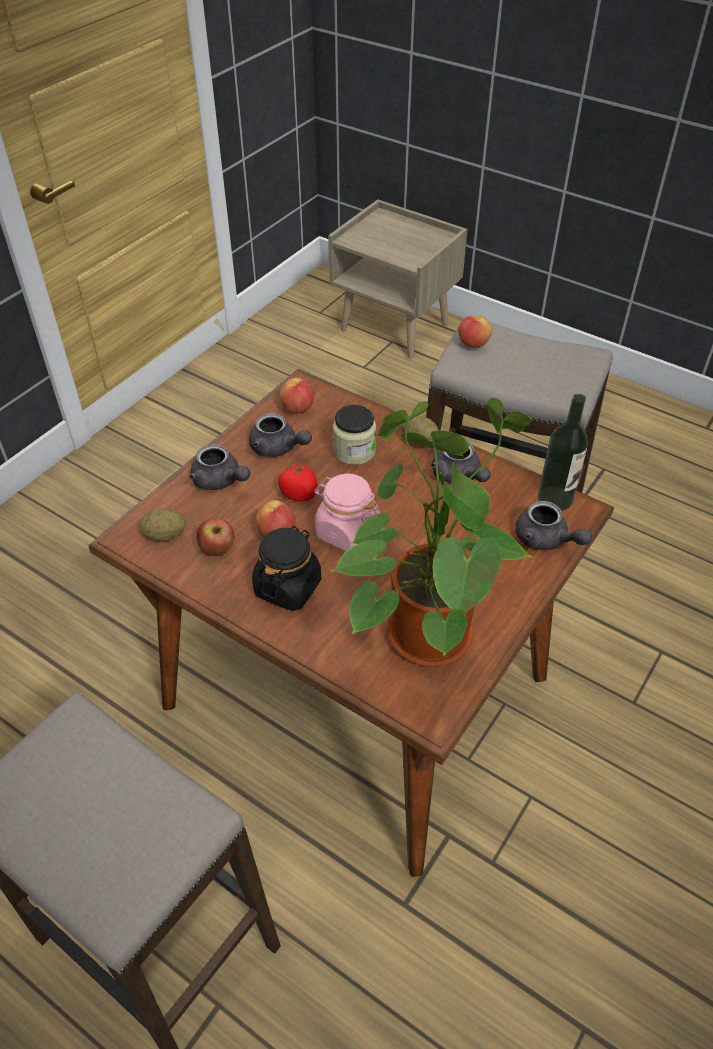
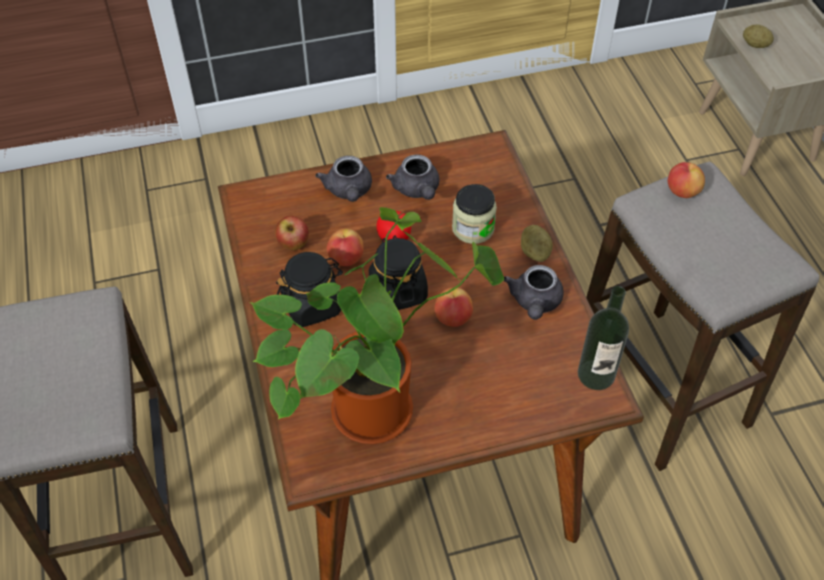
camera: 40 degrees right, 5 degrees up
(165, 535) = (270, 210): potato -> potato (755, 45)
(297, 409) = (466, 165): apple -> apple (453, 318)
(347, 532) = (397, 291): pink jar -> black jar
(546, 540) = (547, 403): grey teapot -> none

